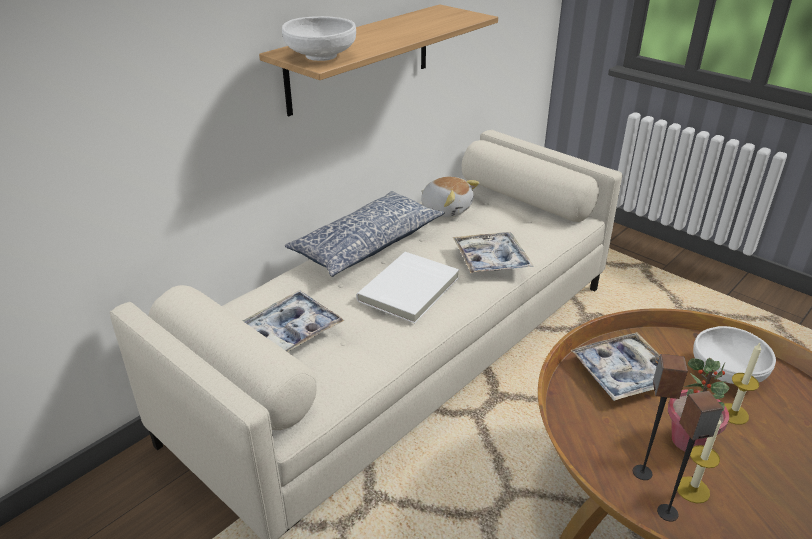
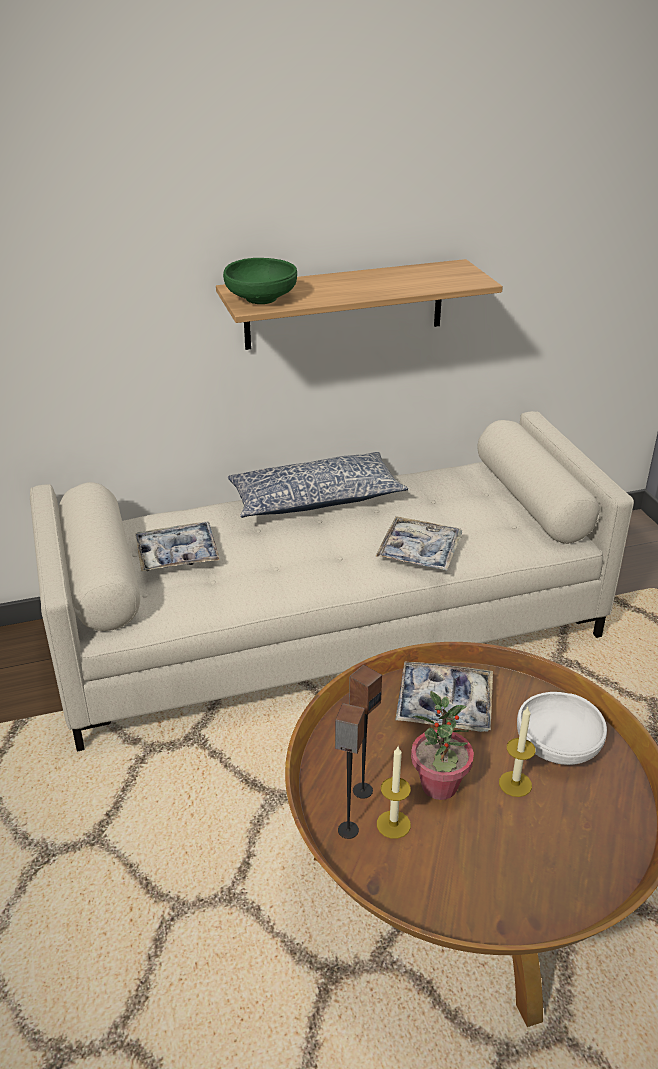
camera: 30 degrees right, 0 degrees up
(321, 56) = (261, 298): white bowl -> green bowl
(410, 290) = (311, 554): white book -> none
(446, 209) = (431, 487): plush toy -> none

